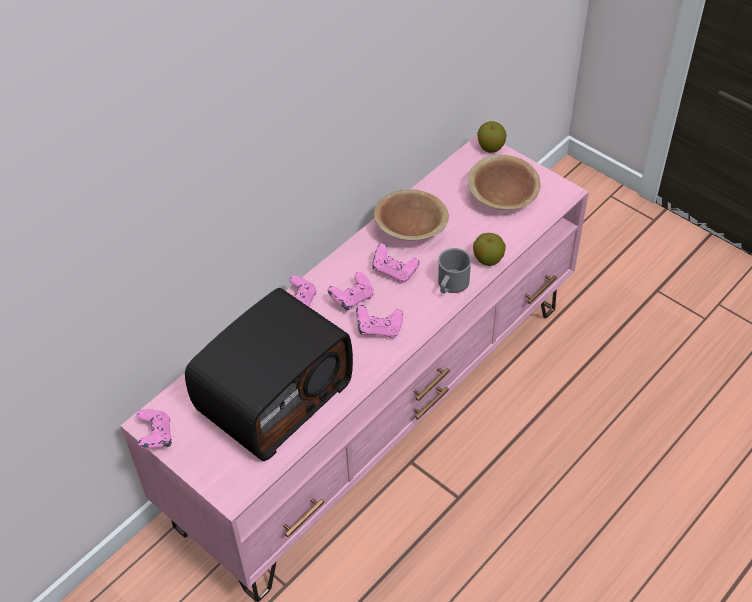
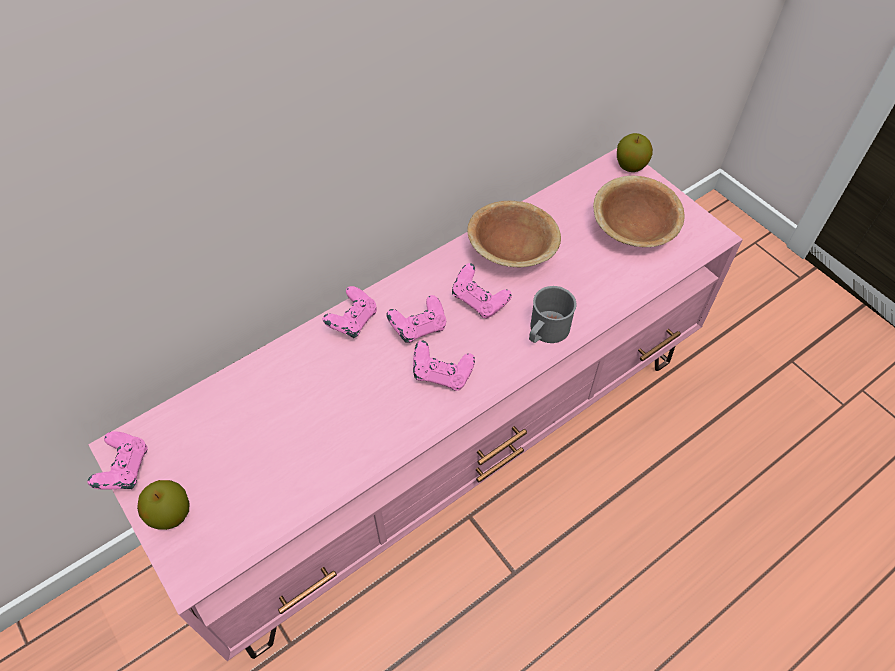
camera: 10 degrees right, 5 degrees up
(274, 395) = (286, 441): radio -> none
(488, 259) = (599, 305): apple -> apple (171, 514)

